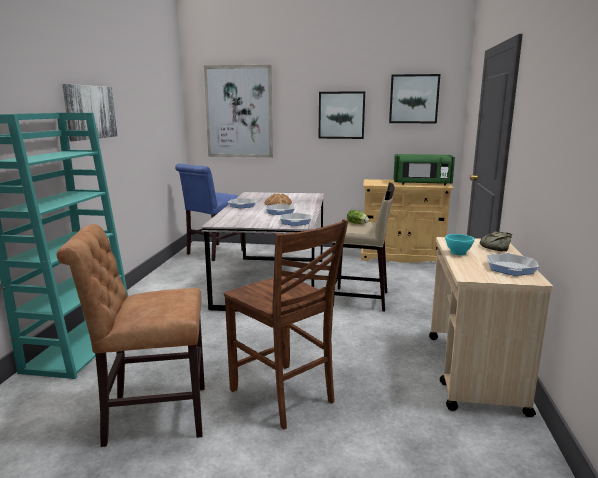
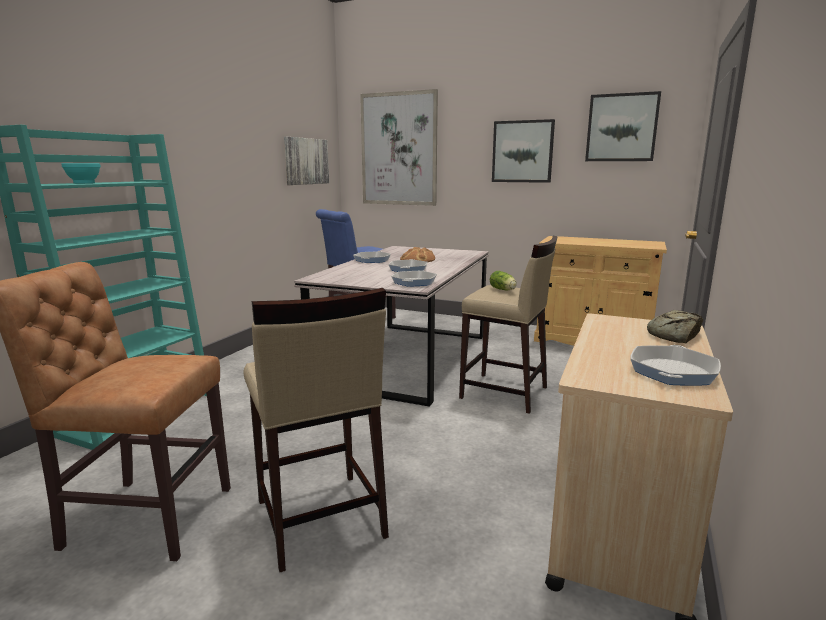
camera: 15 degrees right, 0 degrees up
(90, 112) = (184, 139): picture -> picture (306, 161)
(283, 396) = (319, 519): brown chair -> beige stool
(422, 184) = (624, 243): green microwave -> none
(457, 253) = (600, 339): turquoise bowl -> turquoise bowl (83, 183)

